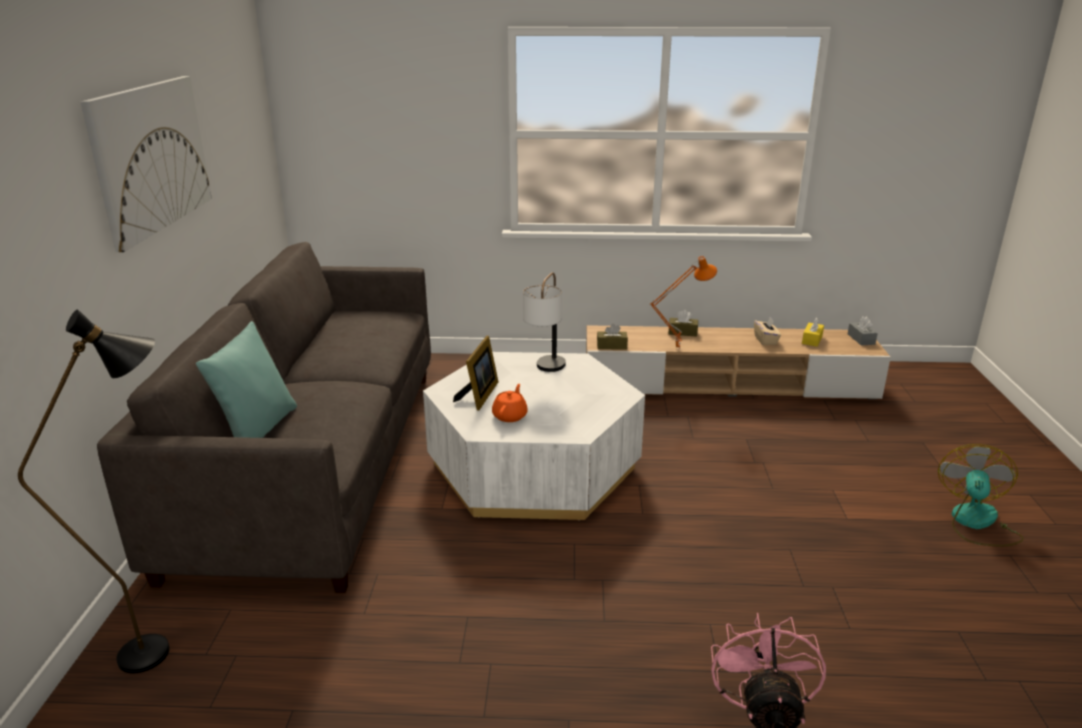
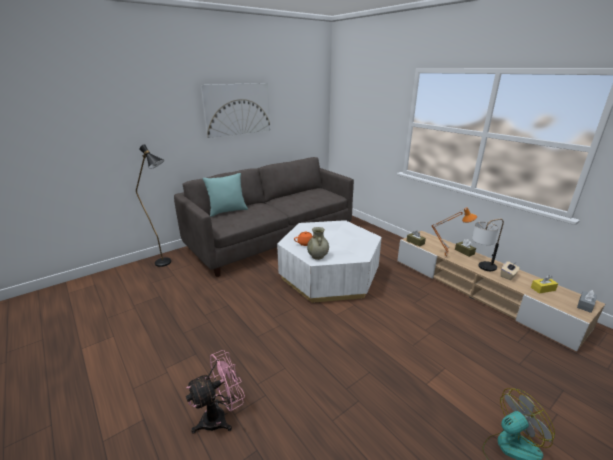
camera: 50 degrees right, 0 degrees up
(479, 396) = (310, 232): picture frame -> none
(545, 371) = (350, 235): table lamp -> table lamp (480, 268)
(571, 425) = (318, 256): none -> beige vase

